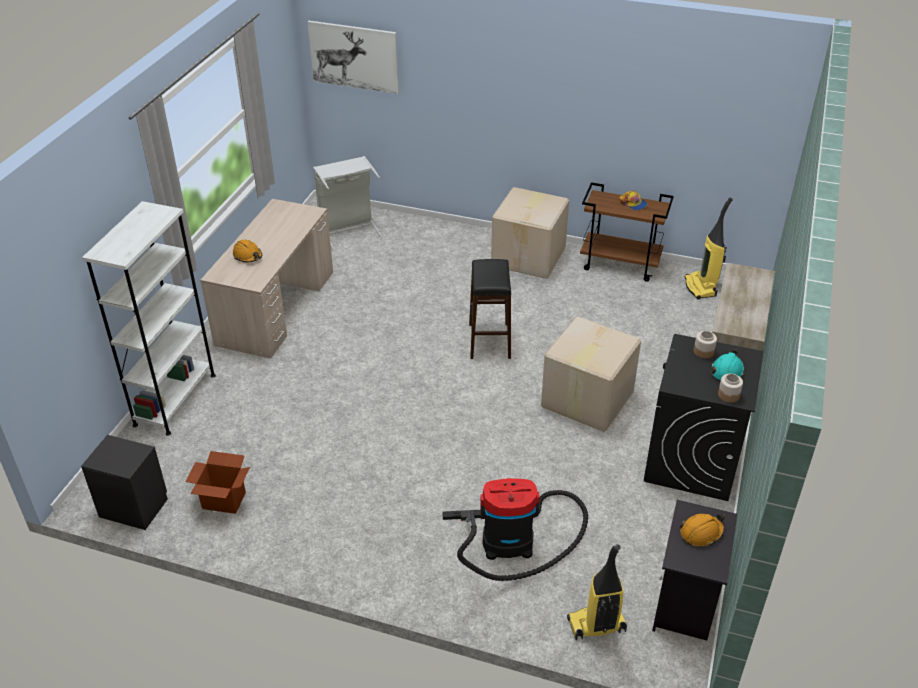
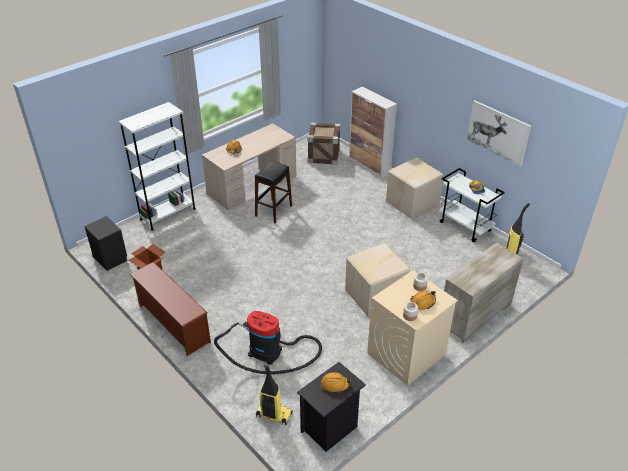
camera: 30 degrees right, 0 degrees up
(332, 564) = (172, 324): none -> brown shoe rack
(349, 230) = (323, 156): grey laundry basket -> crate
(354, 56) = (347, 53): picture -> picture (498, 132)
(427, 224) = (369, 166): none -> cabinet
(489, 341) = (348, 243): black stool -> black stool (273, 211)
(620, 264) = (465, 226): brown cart -> white cart
(692, 461) = (406, 354): black washing machine -> beige washing machine
(727, 371) = (423, 302): turquoise hard hat -> orange hard hat

